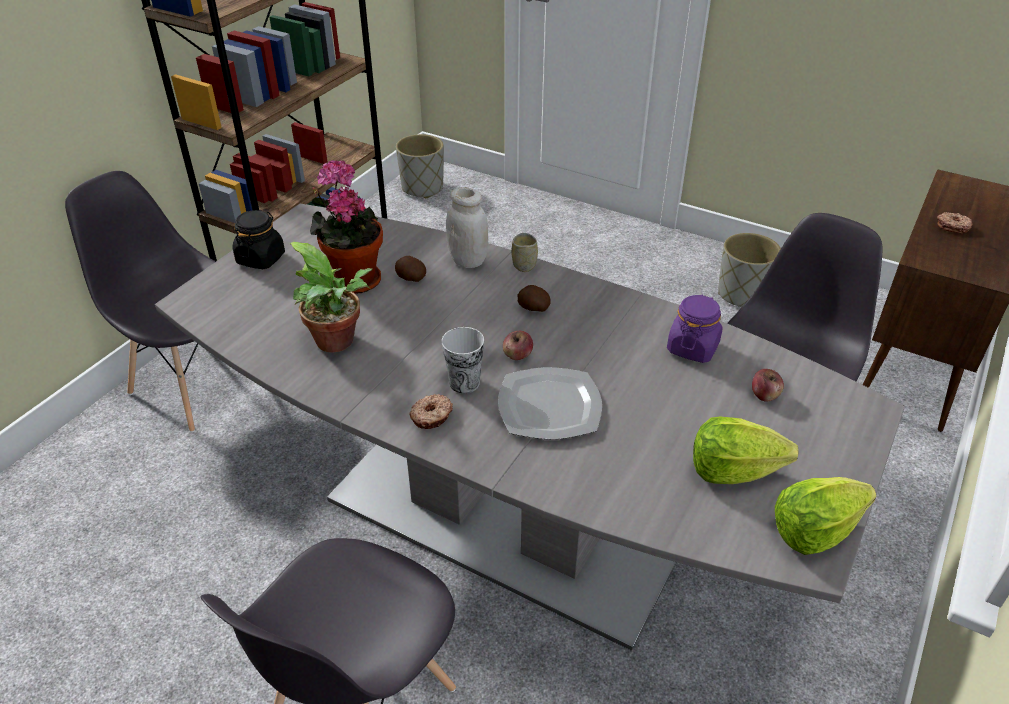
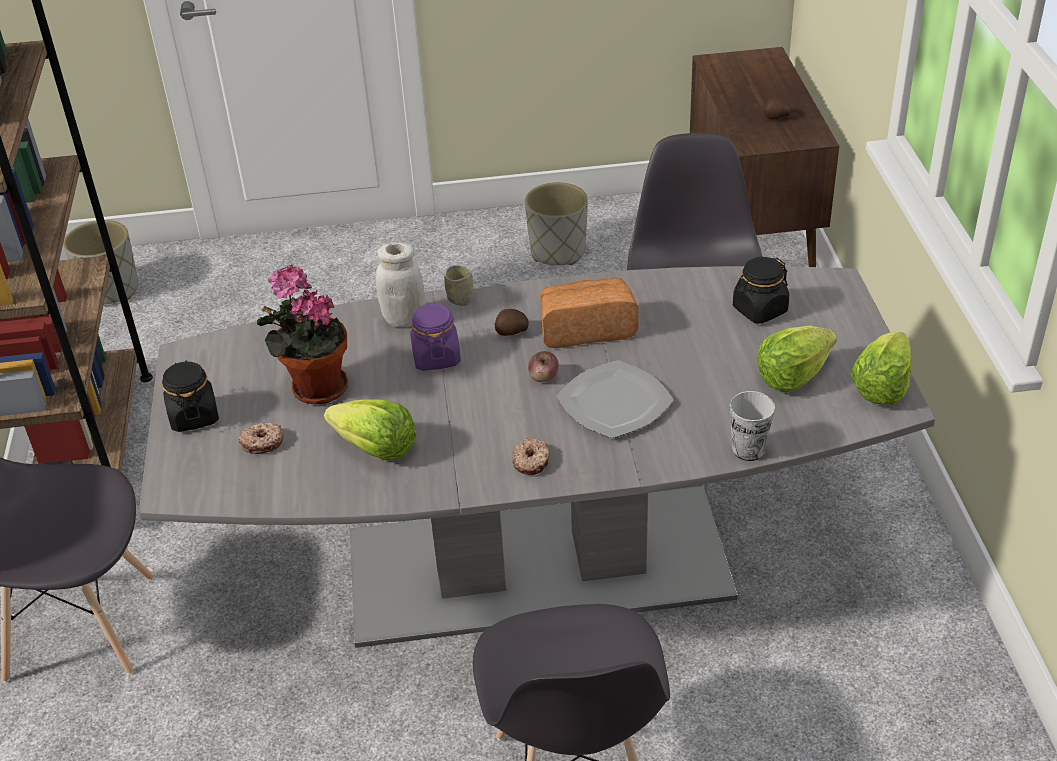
camera: 35 degrees left, 0 degrees up
(338, 343) = (375, 448): potted plant -> lettuce
(410, 278) = (370, 361): potato -> potato (776, 117)
(464, 383) = (526, 422): cup -> cup (748, 450)
(594, 335) = (586, 329): none -> bread
(692, 347) = (672, 300): purple jar -> purple jar (436, 357)
(764, 395) = (759, 310): apple -> black jar
(952, 226) = (749, 105): donut -> donut (262, 442)

